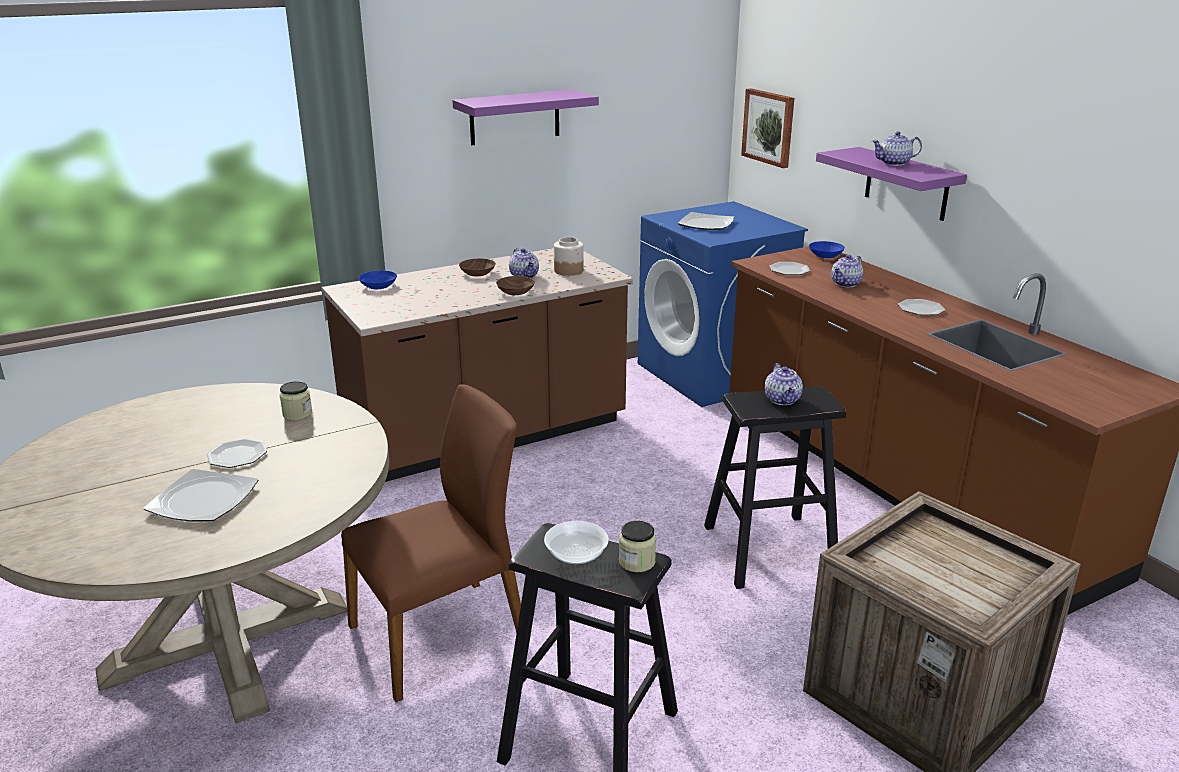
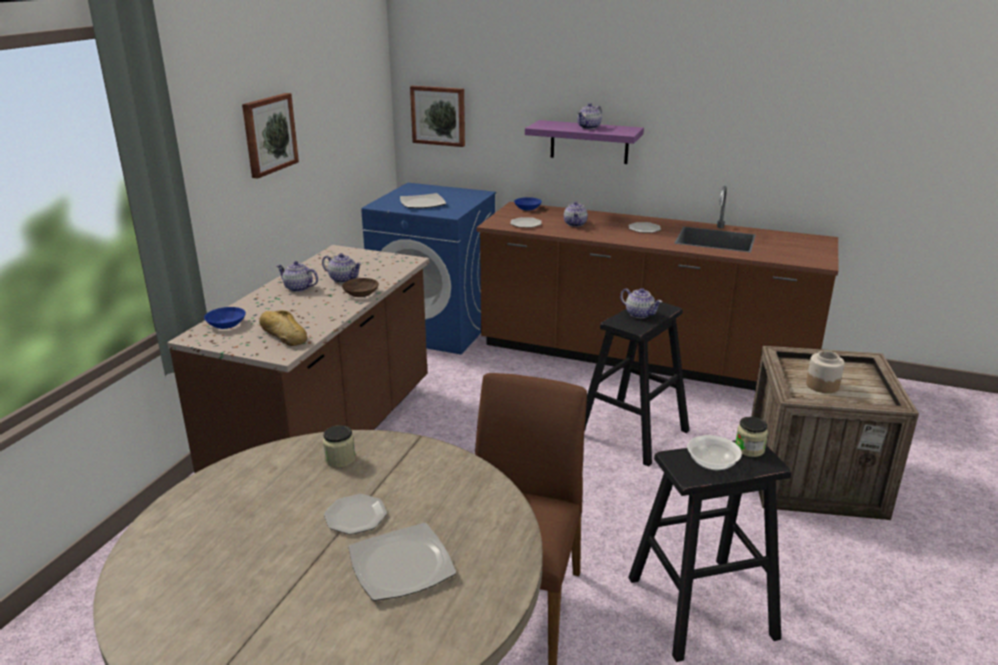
camera: 40 degrees left, 0 degrees up
(399, 306) = (283, 335): none -> bread
(477, 273) = (298, 288): brown bowl -> teapot
(515, 117) = (269, 134): purple shelf -> picture
(568, 270) = (370, 265): jar -> jar (822, 385)

